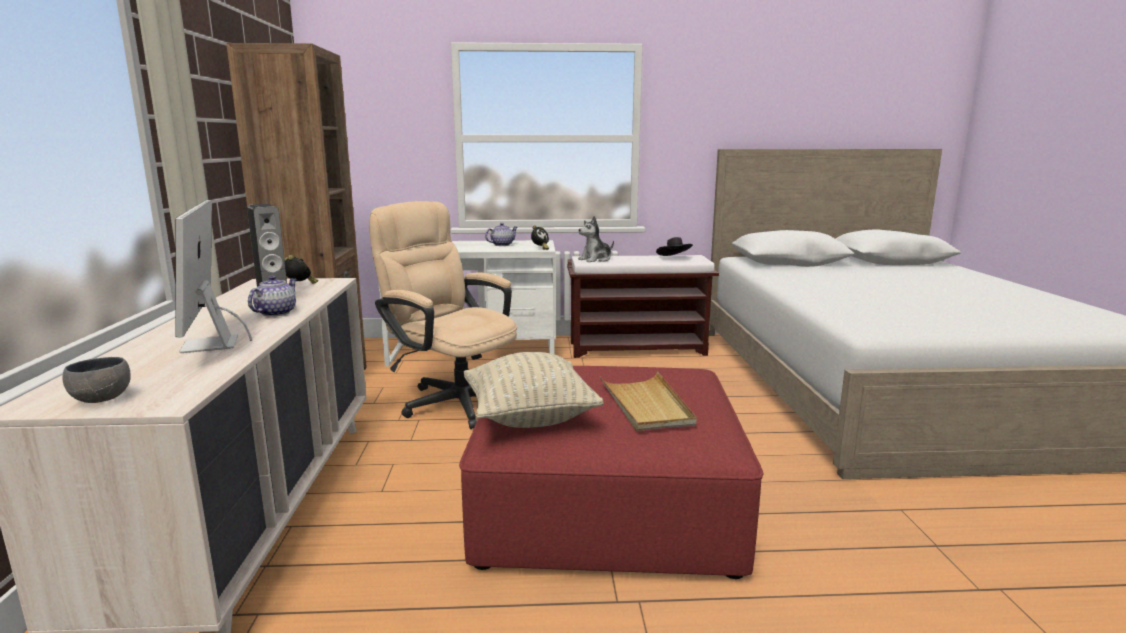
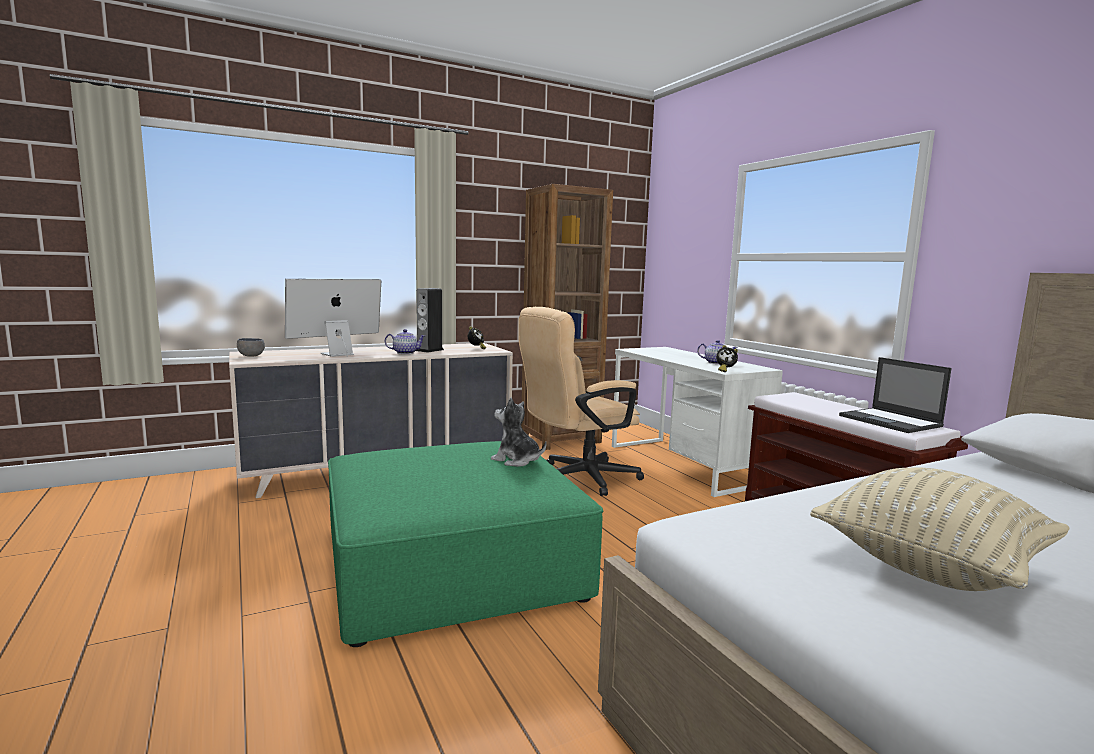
camera: 65 degrees right, 5 degrees down
(453, 400) = (577, 479): beige office chair -> beige office chair turned 135 degrees counterclockwise
(529, 418) = (398, 455): beige pillow -> beige pillow (930, 567)
(596, 259) = (797, 399): plush toy -> plush toy (516, 460)
(604, 499) = (454, 564): red ottoman -> green ottoman
(646, 405) = (443, 481): beige tray -> none
(674, 258) = (891, 421): black hat -> laptop

